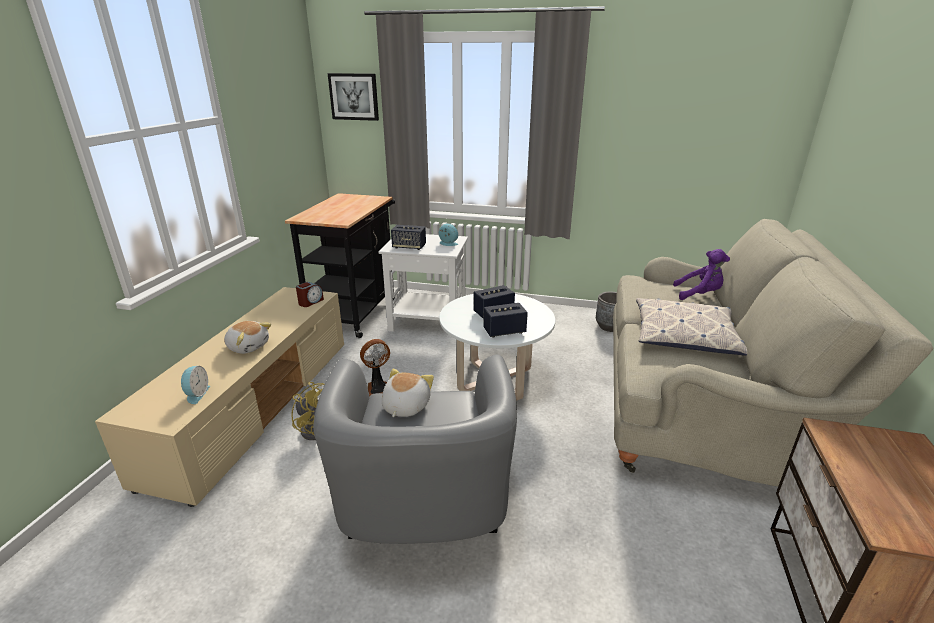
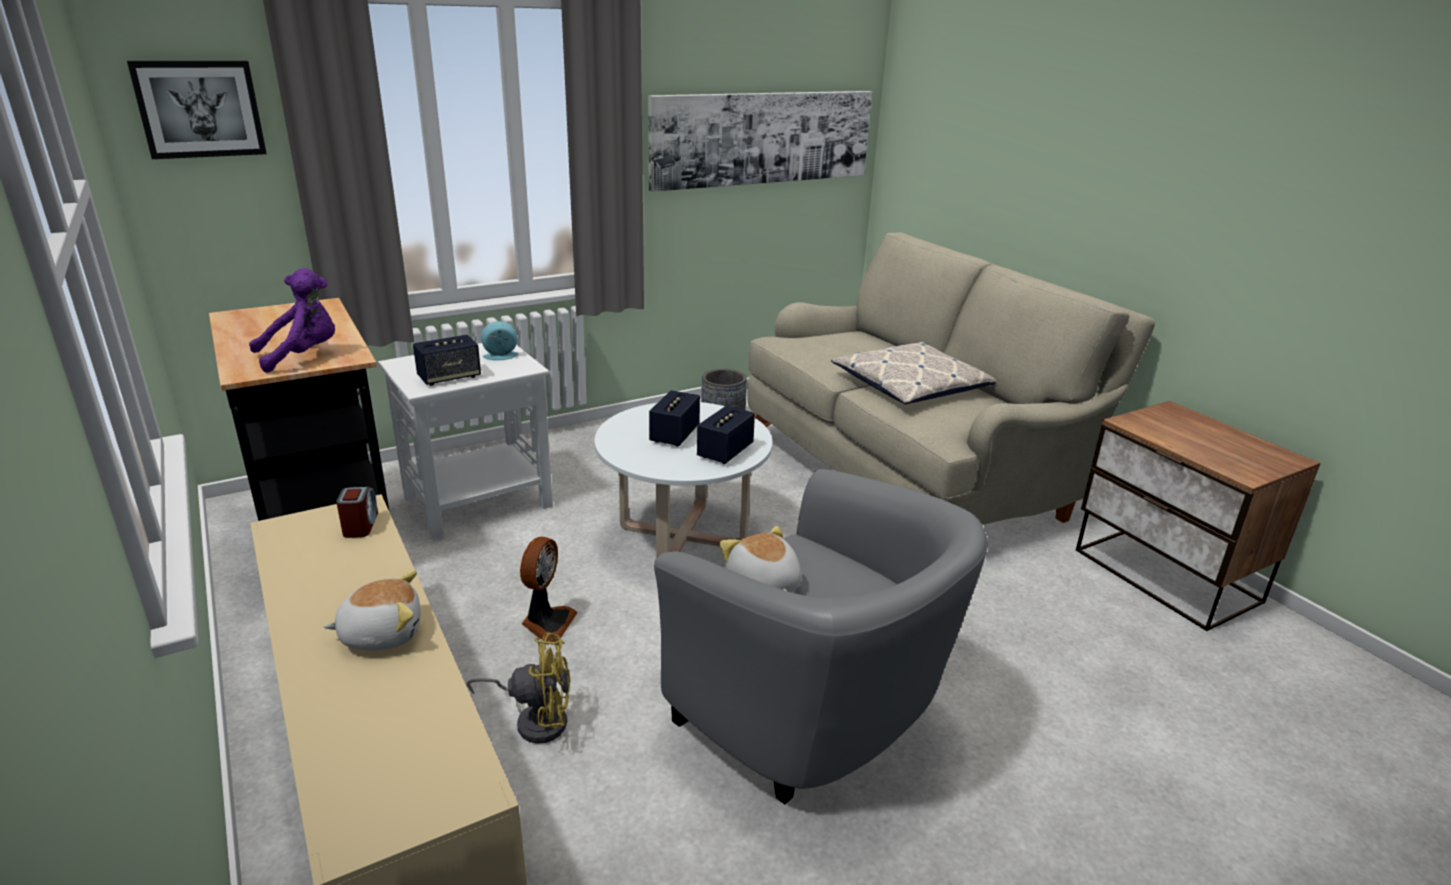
camera: 45 degrees left, 0 degrees up
(196, 394) = (436, 738): alarm clock -> none
(690, 135) = (763, 138): none -> picture
(699, 294) = (863, 338): purple plush toy -> purple plush toy (302, 356)

